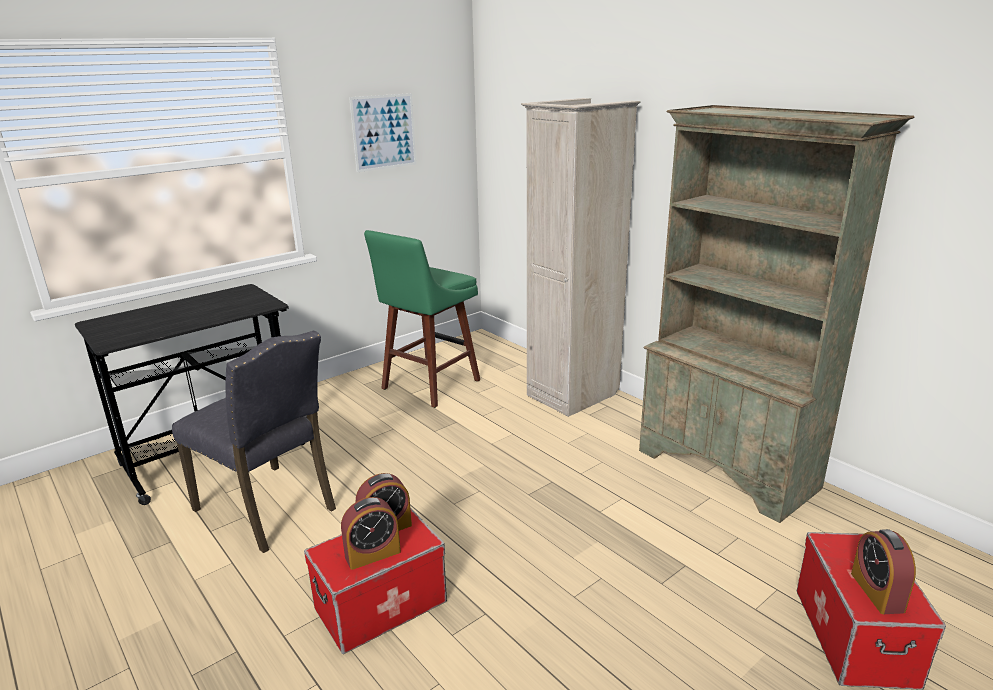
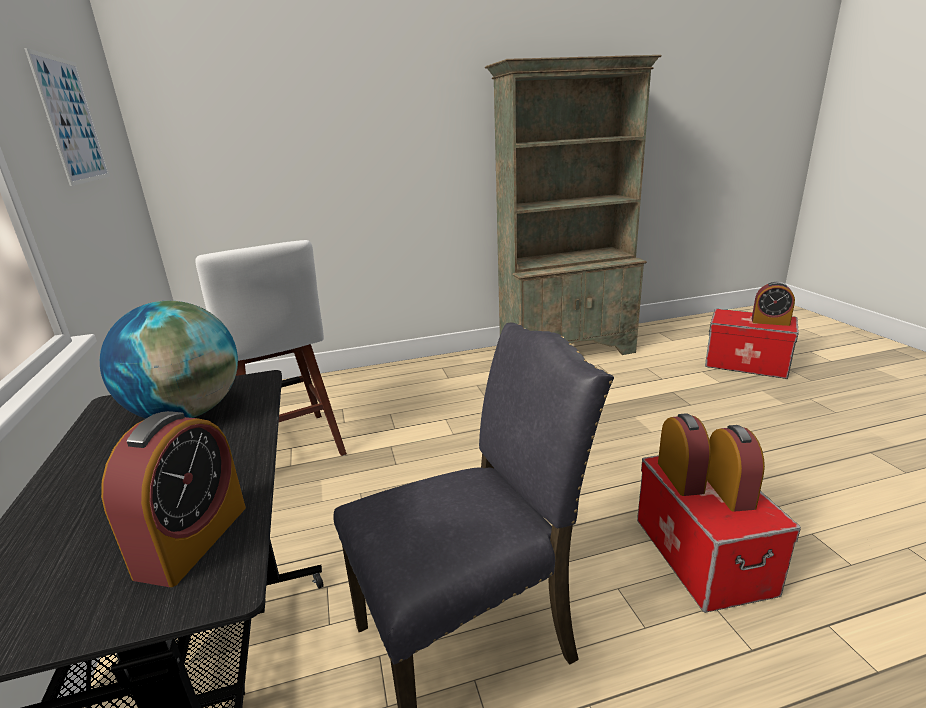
camera: 65 degrees left, 0 degrees up
(135, 333) = (193, 540): none -> alarm clock
(234, 303) = (188, 413): none -> globe
(429, 386) = (288, 449): green stool -> white stool
(572, 395) = (407, 377): beige cabinet -> none

